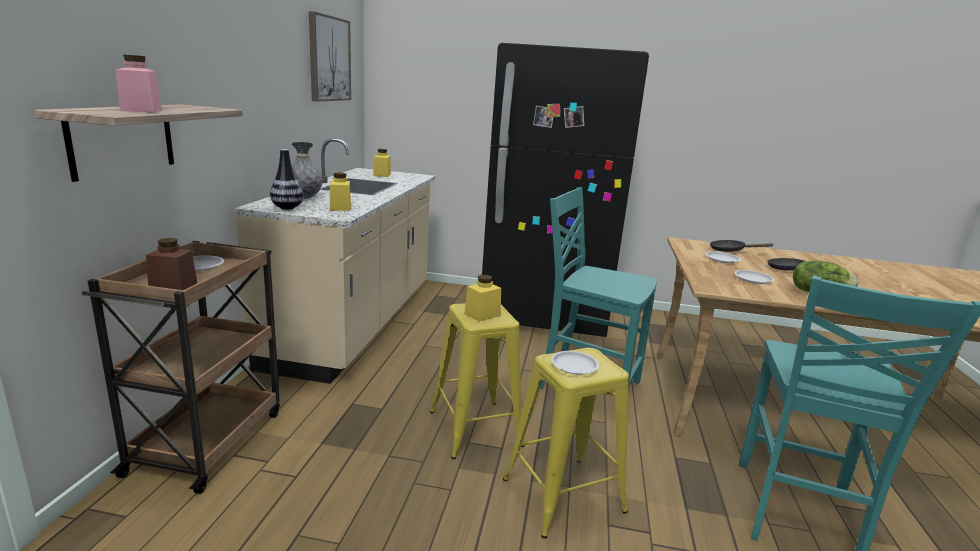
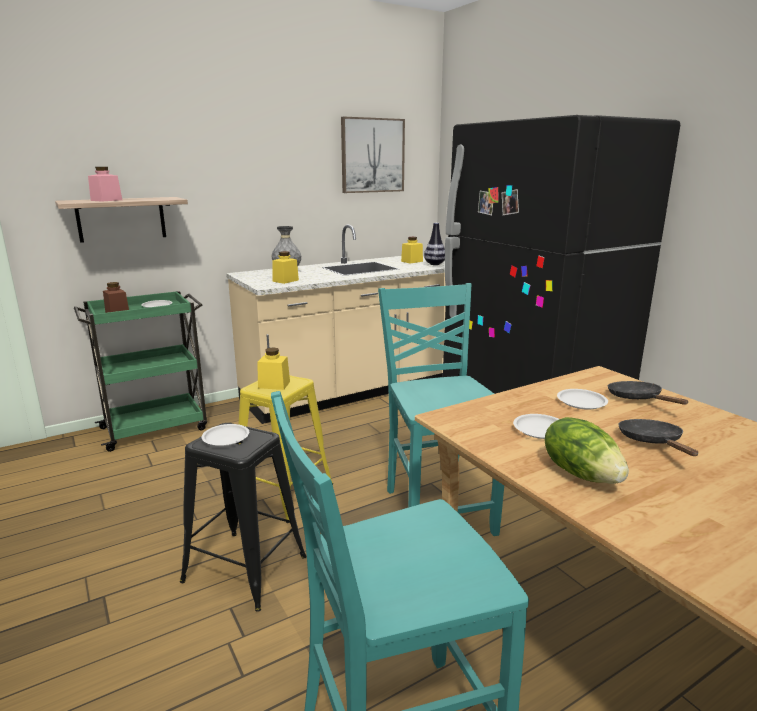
camera: 50 degrees right, 0 degrees up
(208, 440) = (156, 428): brown cart -> green cart
(287, 208) = (253, 276): vase -> vase (434, 264)
(563, 495) = (245, 569): yellow stool -> black stool

